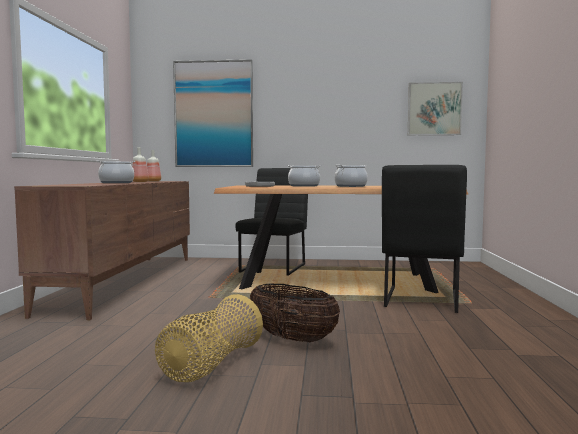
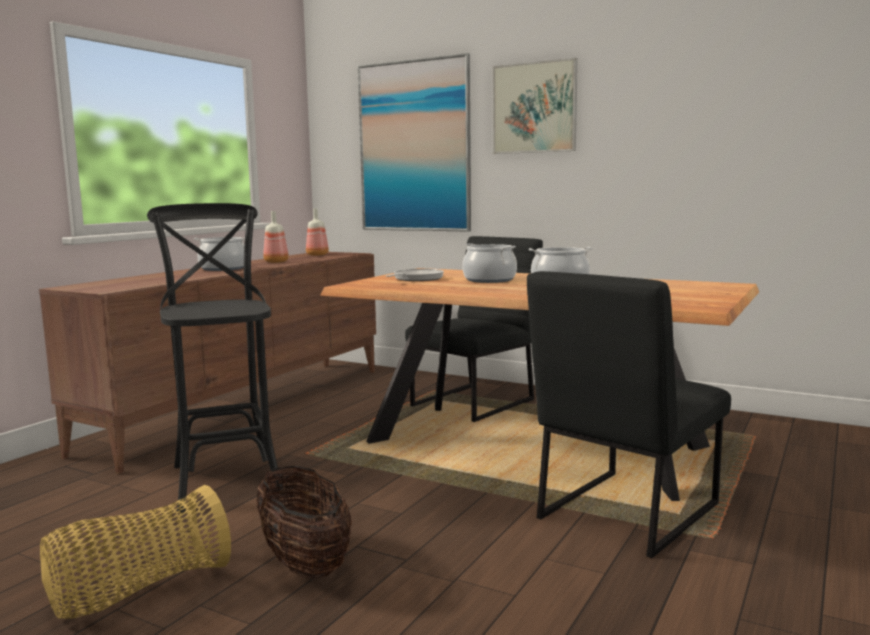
camera: 25 degrees right, 5 degrees up
(174, 312) = (226, 477): none -> black stool
(434, 109) = (794, 122): picture -> picture (534, 108)

